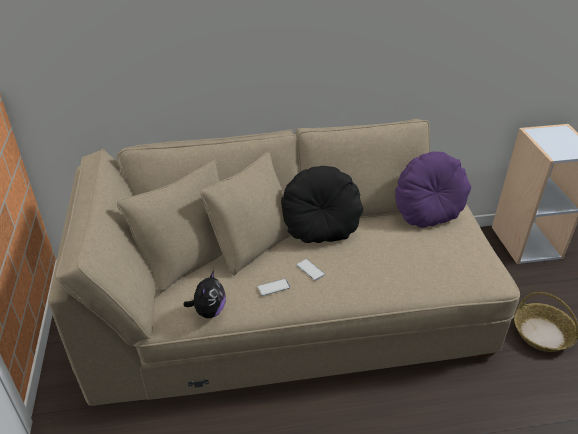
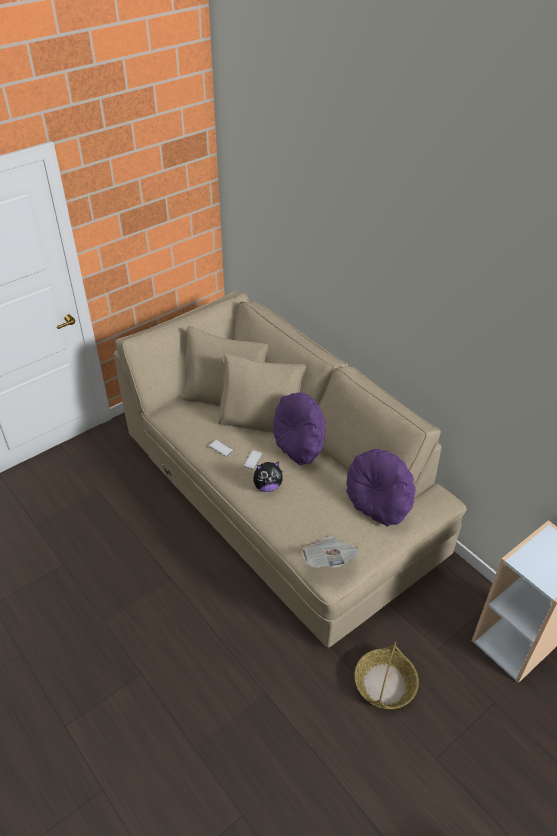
camera: 60 degrees right, 5 degrees up
(209, 311) = (181, 428): plush toy -> plush toy (267, 486)
(320, 234) = (298, 450): black pillow -> purple pillow
(477, 270) = (328, 561): none -> newspaper

